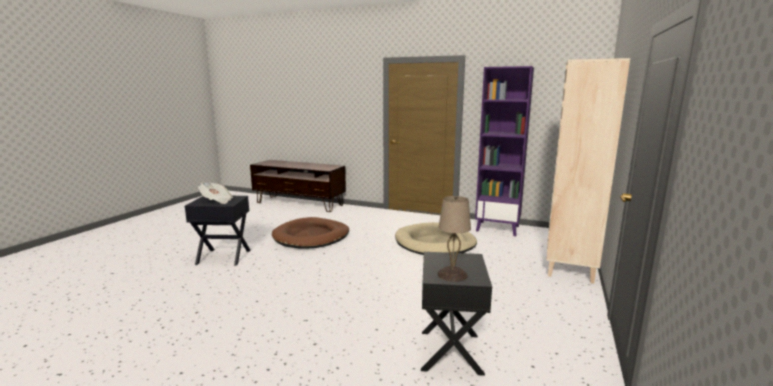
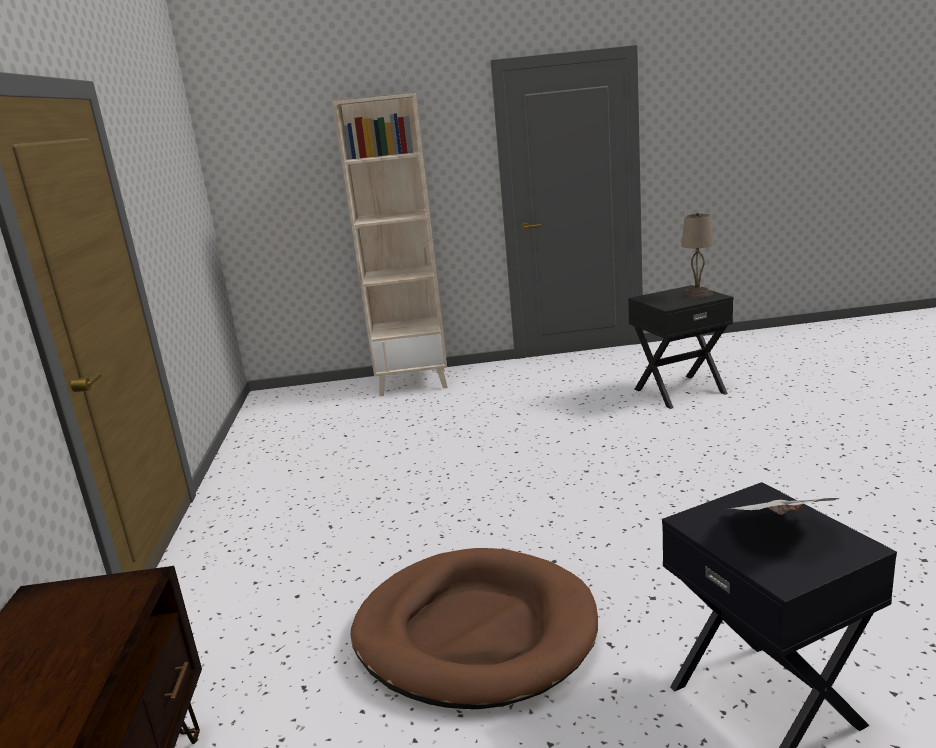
camera: 115 degrees left, 5 degrees up
(435, 243) = (388, 472): beige dog bed -> none
(498, 228) = (262, 445): purple bookcase -> none

